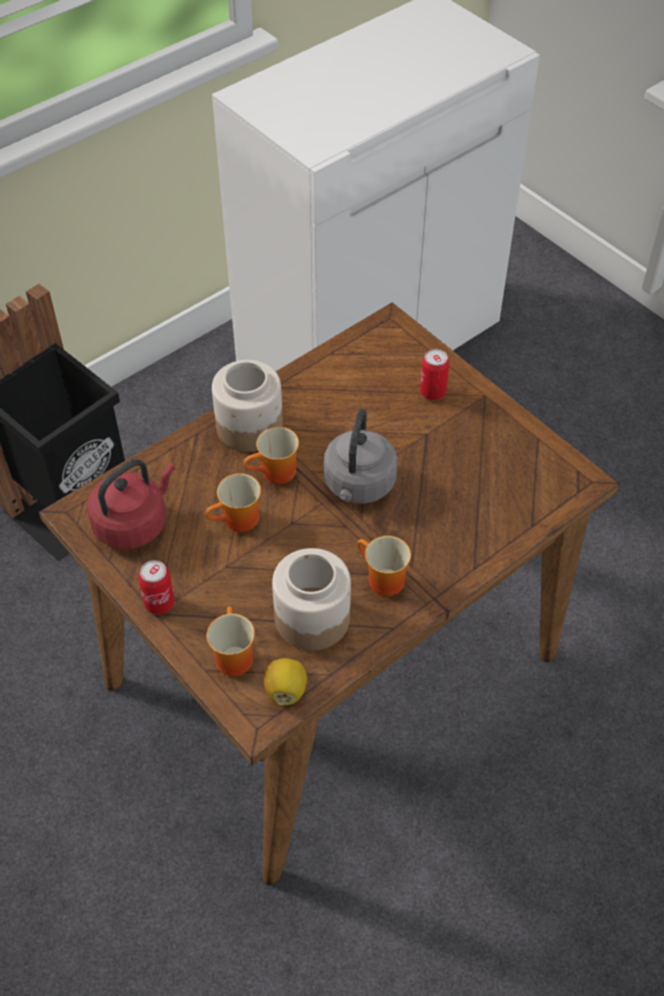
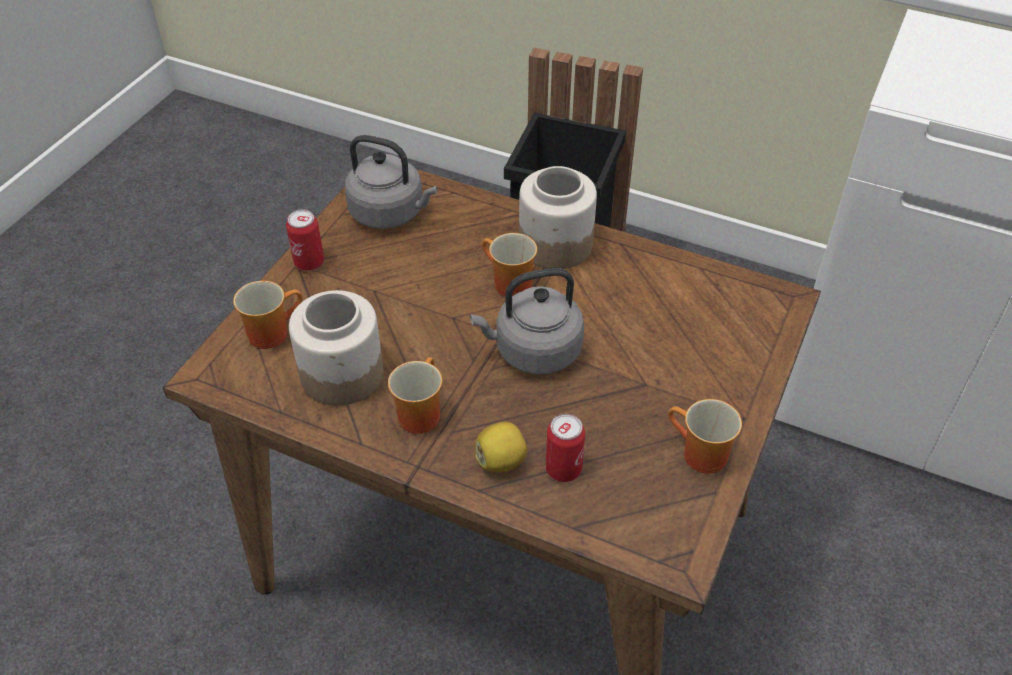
camera: 65 degrees right, 5 degrees down
(134, 523) = (390, 213): red kettle -> grey kettle
(239, 522) = (431, 280): mug -> mug (698, 456)
(286, 690) = (248, 384): lemon -> lemon (501, 461)
(432, 392) = (711, 369): can -> can (563, 469)

